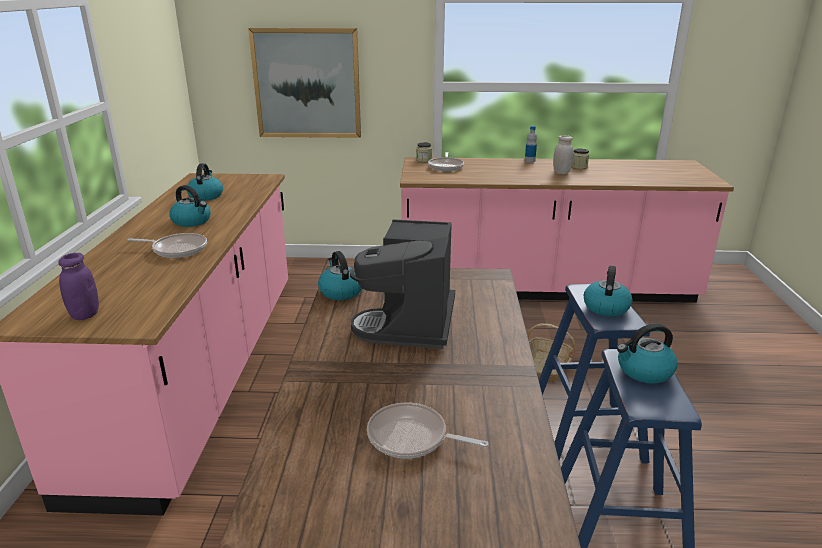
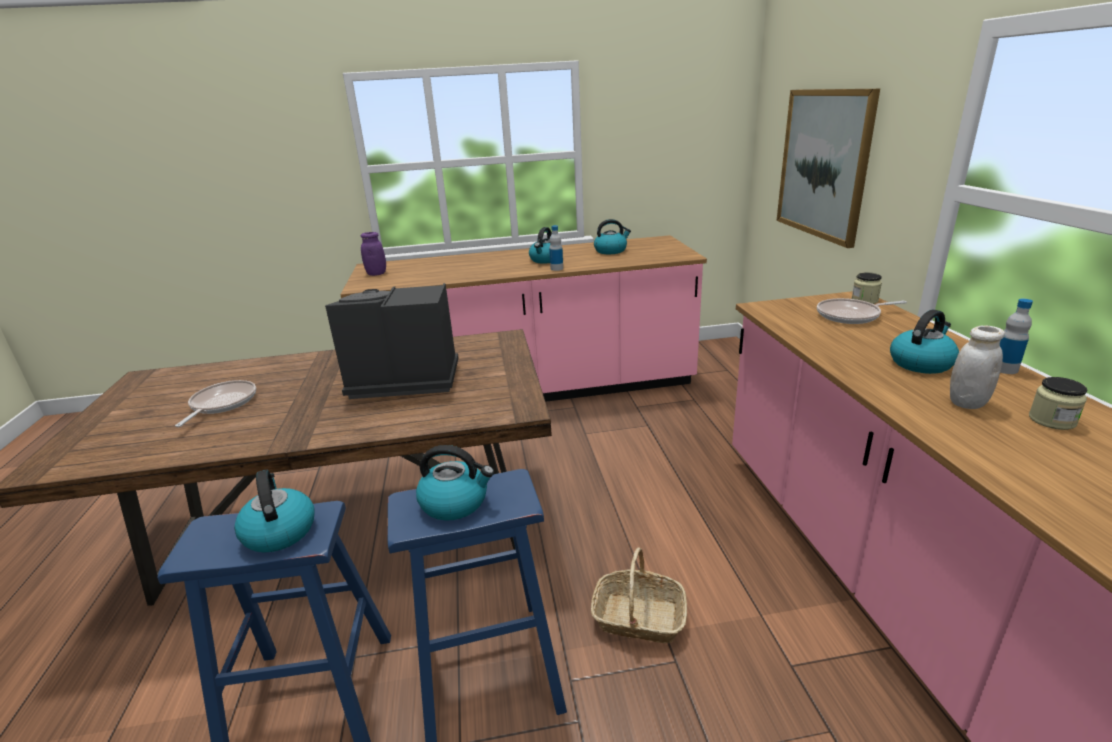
camera: 80 degrees right, 0 degrees up
(177, 249) = (484, 268): frying pan -> none
(233, 220) = (556, 268): none -> bottle
(340, 291) = (466, 343): kettle -> kettle (921, 363)

